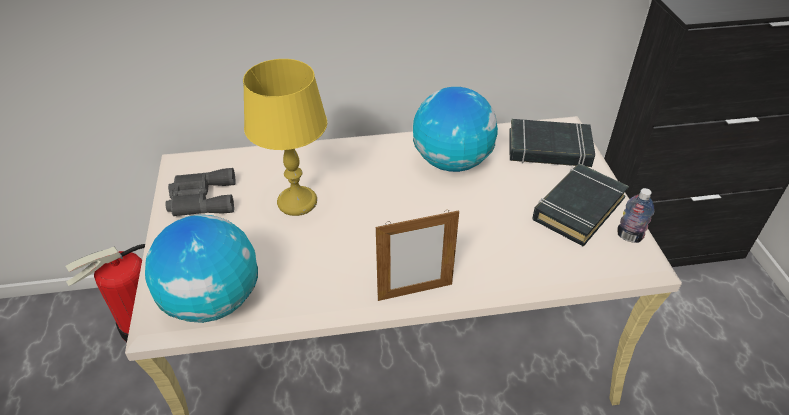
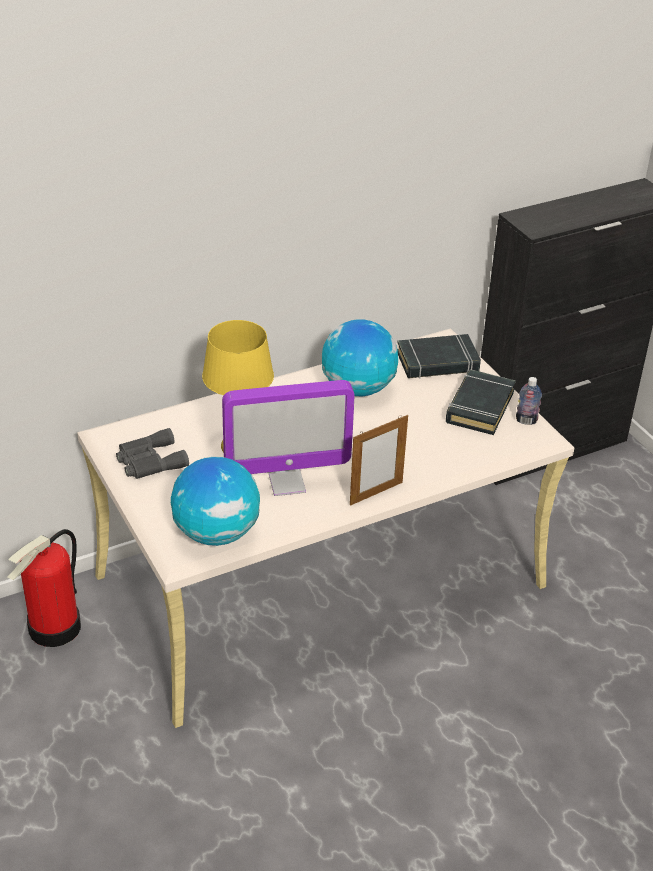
camera: 20 degrees left, 5 degrees down
(323, 255) = (287, 483): none -> monitor

